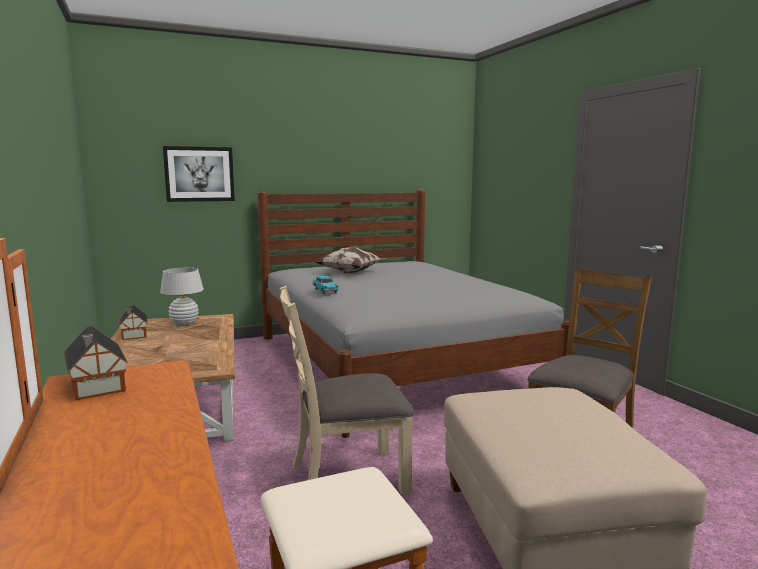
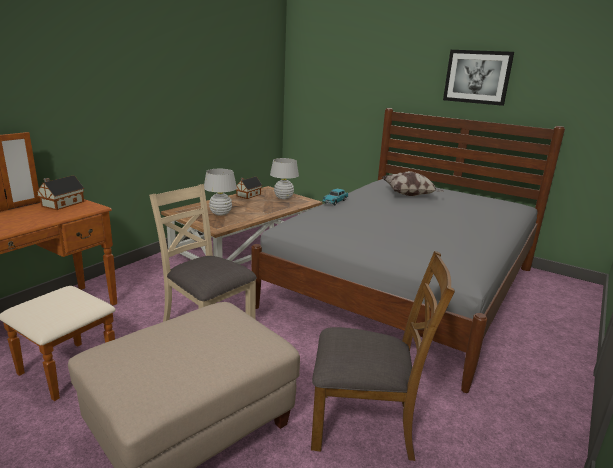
camera: 55 degrees right, 10 degrees up
(168, 358) = (220, 213): none -> white table lamp
(199, 174) = (350, 89): picture -> picture (477, 77)

